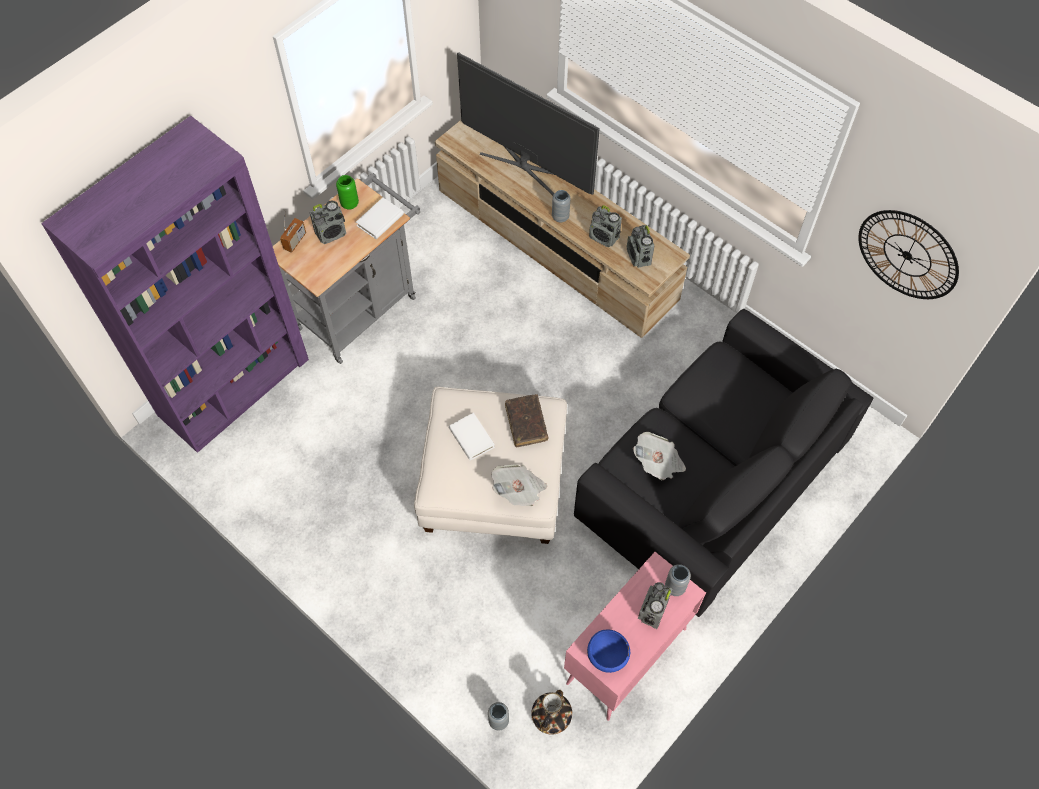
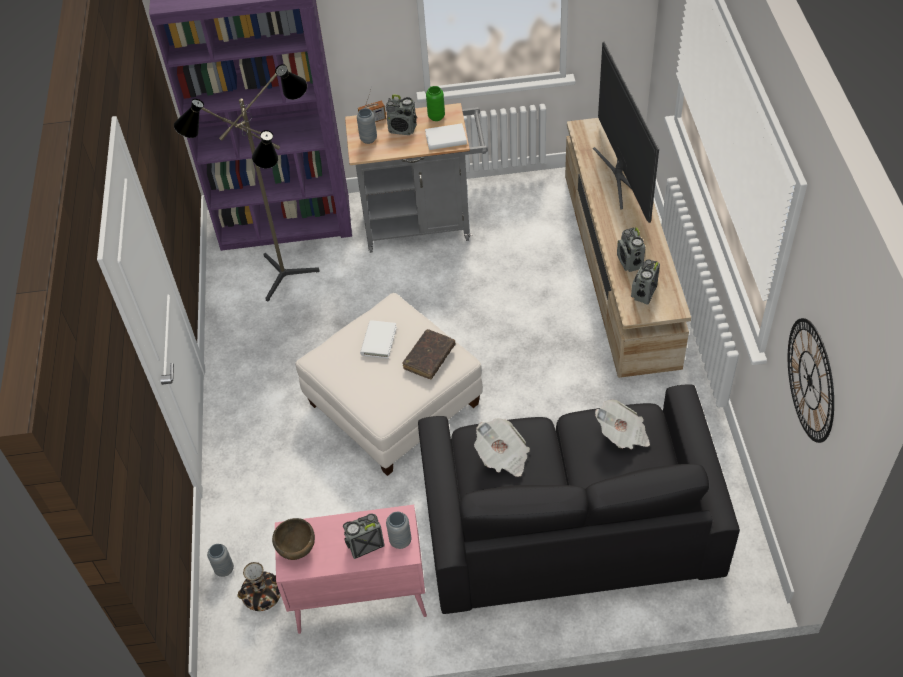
camera: 45 degrees right, 10 degrees down
(290, 440) = (285, 281): none -> floor lamp
(519, 490) = (374, 400): newspaper -> newspaper (622, 434)
(560, 217) = (609, 227): grey vase -> grey vase (368, 139)
(607, 657) = (297, 550): blue bowl -> brown bowl

